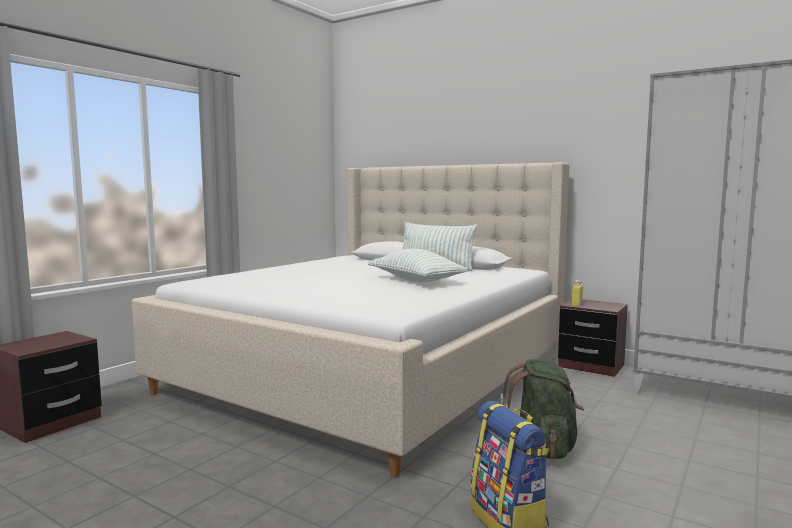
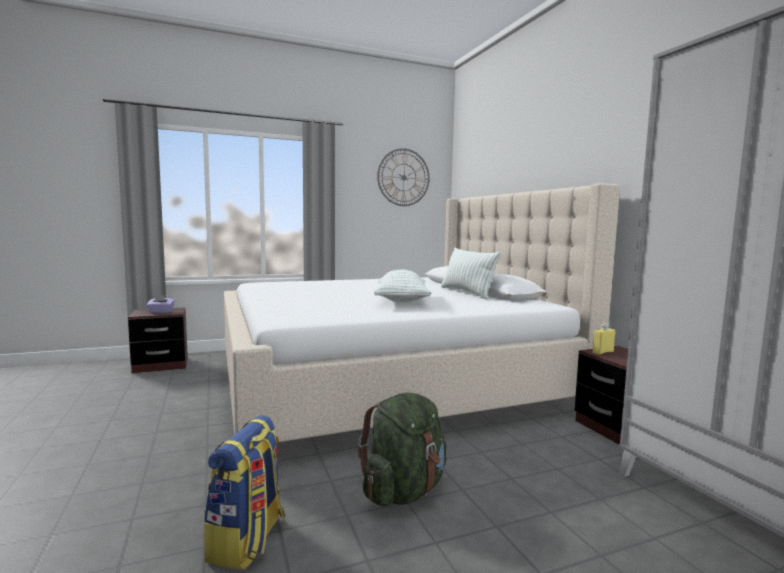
camera: 35 degrees right, 0 degrees up
(52, 342) = (161, 312): none -> purple tissue box
(294, 142) = (403, 177): none -> wall clock

